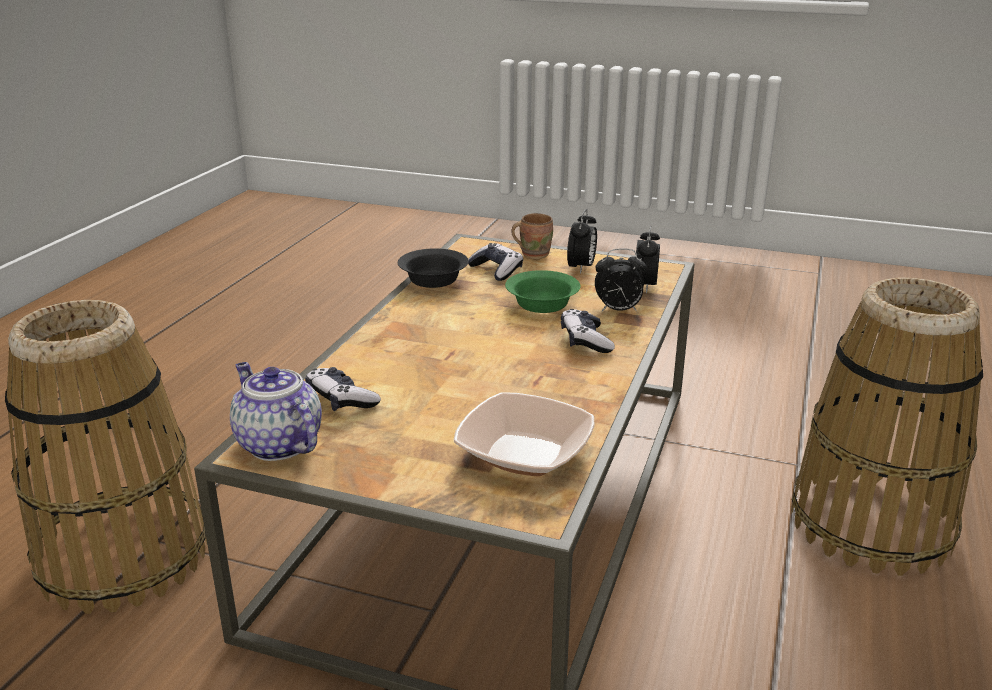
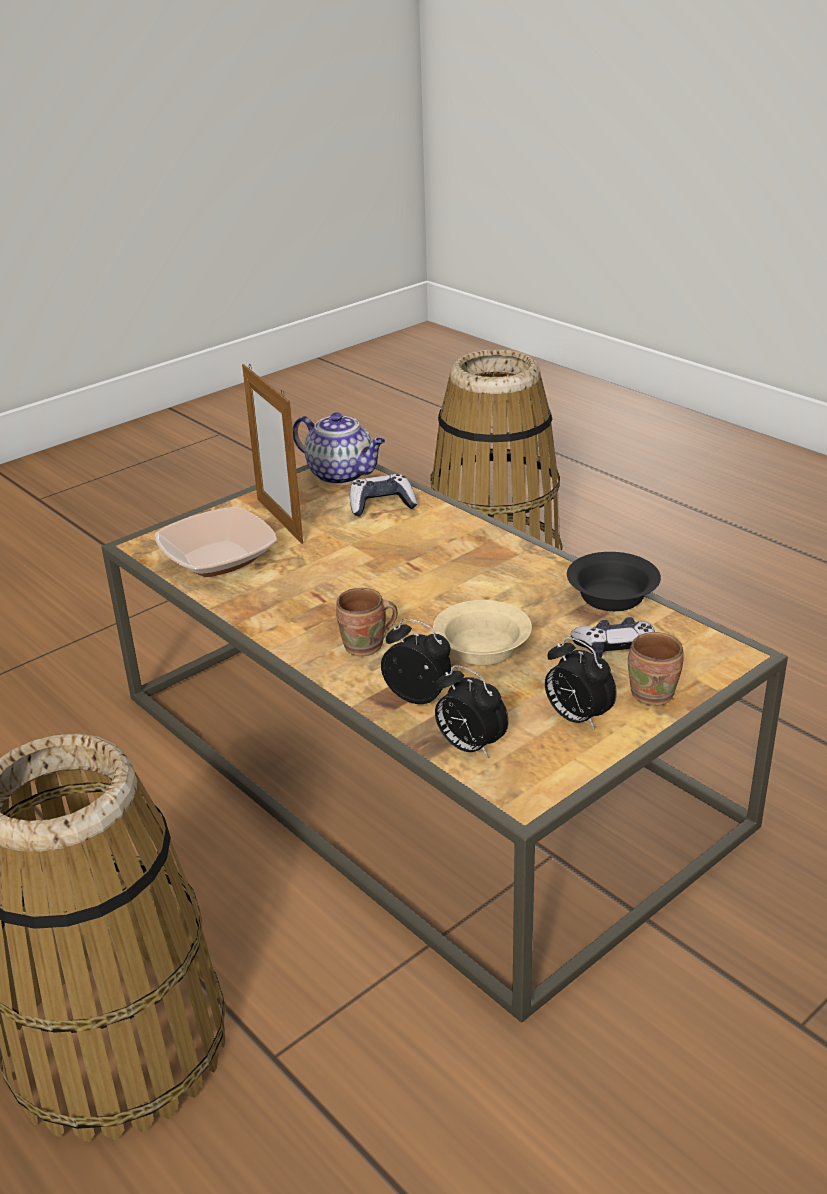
camera: 120 degrees right, 5 degrees up
(277, 444) = (342, 475): teapot -> teapot turned 45 degrees clockwise
(415, 446) = (279, 520): none -> picture frame
(540, 304) = (483, 648): green bowl -> beige bowl
(585, 341) = (366, 647): game controller -> brown mug
(618, 310) = (419, 697): alarm clock -> alarm clock turned 90 degrees clockwise

